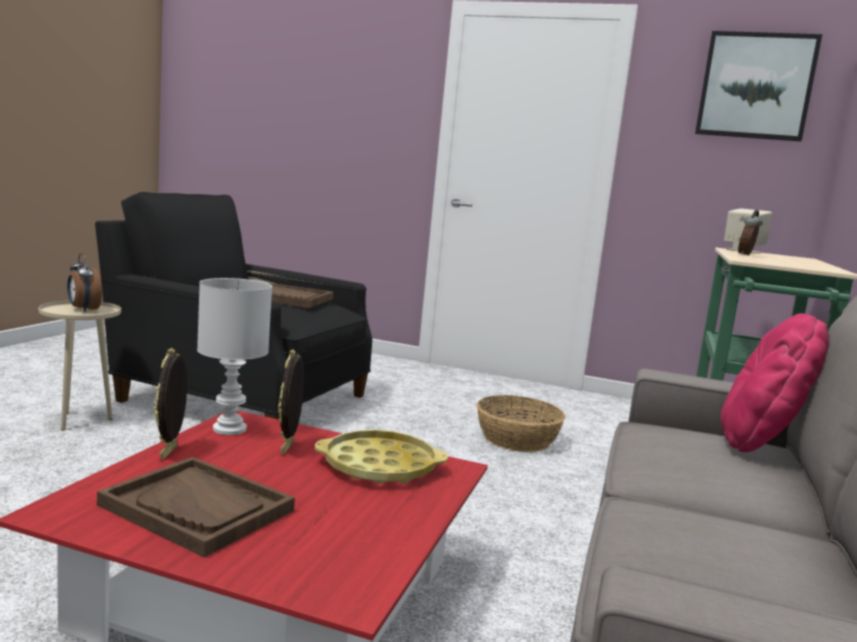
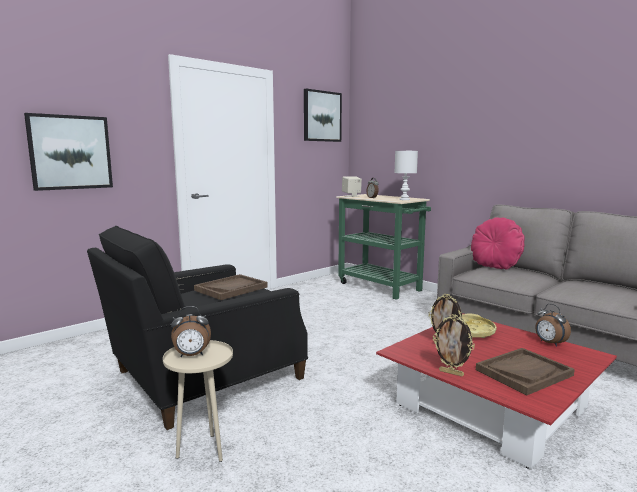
camera: 60 degrees left, 0 degrees up
(231, 429) = (414, 355): white table lamp -> white table lamp (404, 199)
(320, 129) = (70, 152): none -> picture
(383, 545) = (549, 343): none -> alarm clock
(516, 439) = (335, 317): basket -> none

